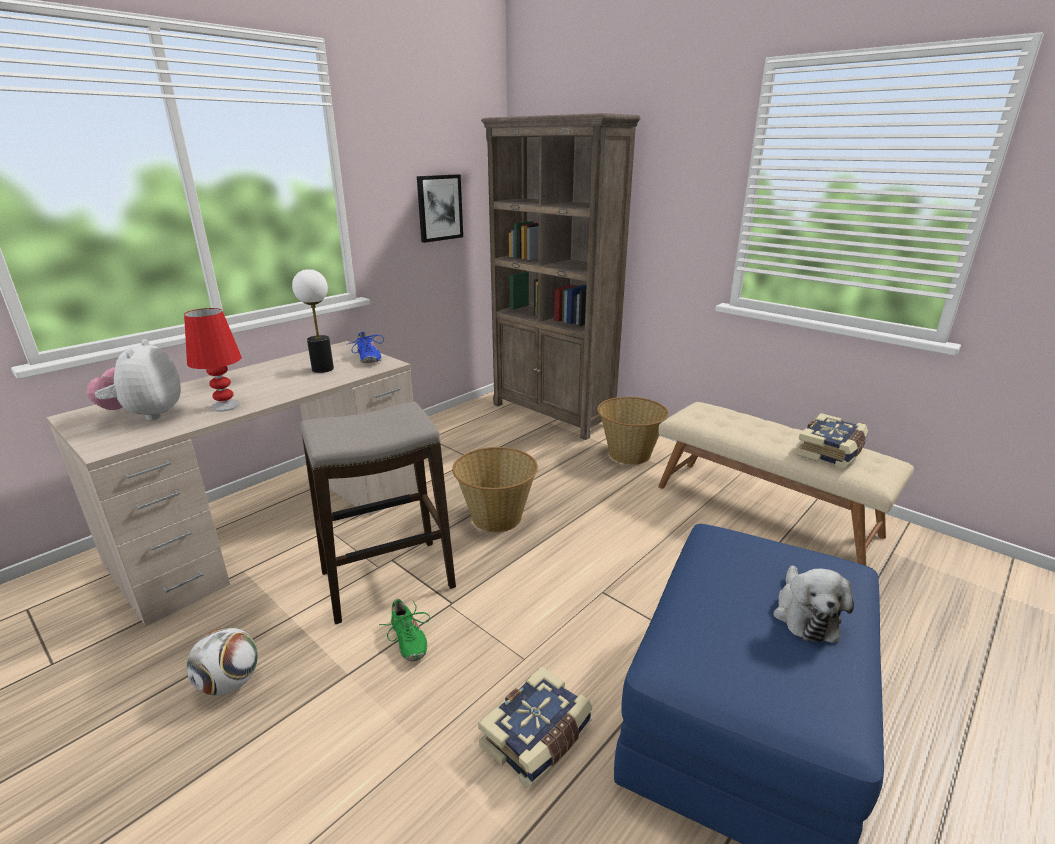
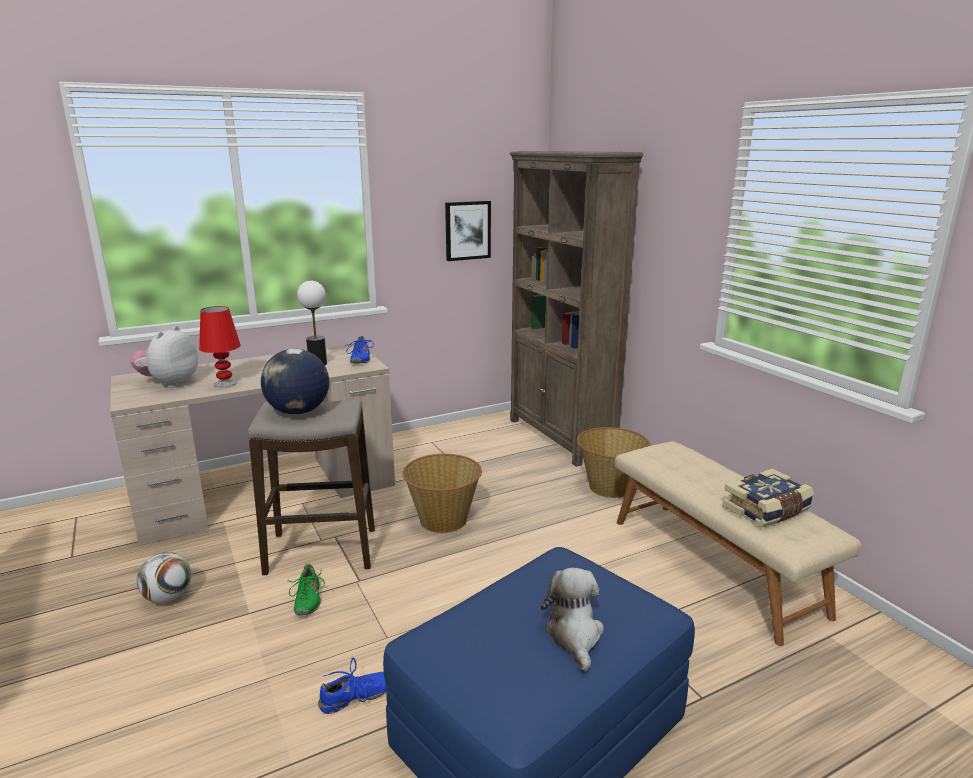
camera: 20 degrees right, 5 degrees down
(356, 427) = (297, 412): none -> globe
(538, 738) = (356, 697): book -> blue shoe
(805, 614) = (574, 635): plush toy -> plush toy turned 150 degrees clockwise

